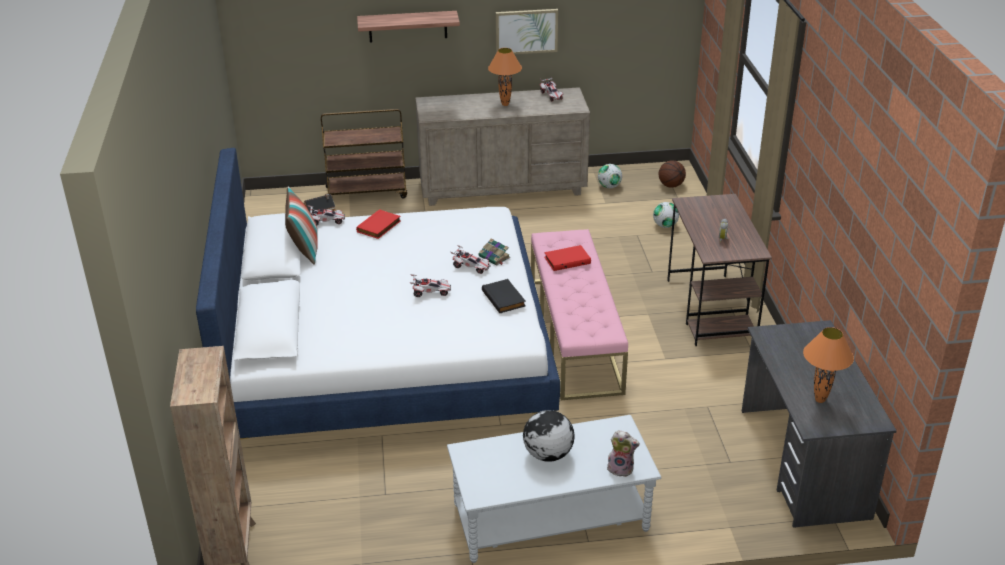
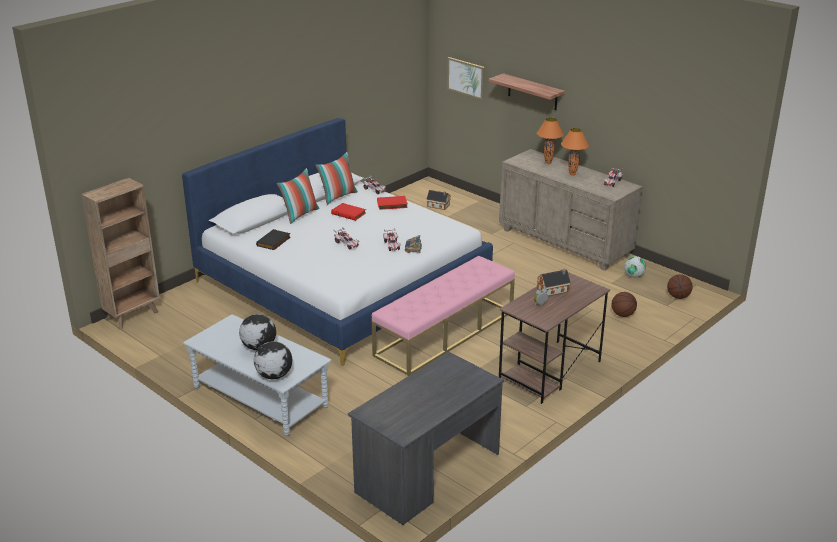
camera: 50 degrees right, 5 degrees down
(307, 292) = (300, 214): none -> pillow
(367, 192) = (485, 207): brown cart -> none
(504, 298) = (373, 267): black book -> black book (274, 242)
(526, 31) = (610, 124): picture -> picture (466, 78)
(567, 260) = (464, 277): red book -> red book (349, 213)
(621, 469) = (273, 375): plush toy -> globe
(665, 225) = (622, 314): football -> basketball
(704, 220) = (554, 290): none -> toy house
(819, 400) = (399, 405): orange table lamp -> orange table lamp (548, 163)

